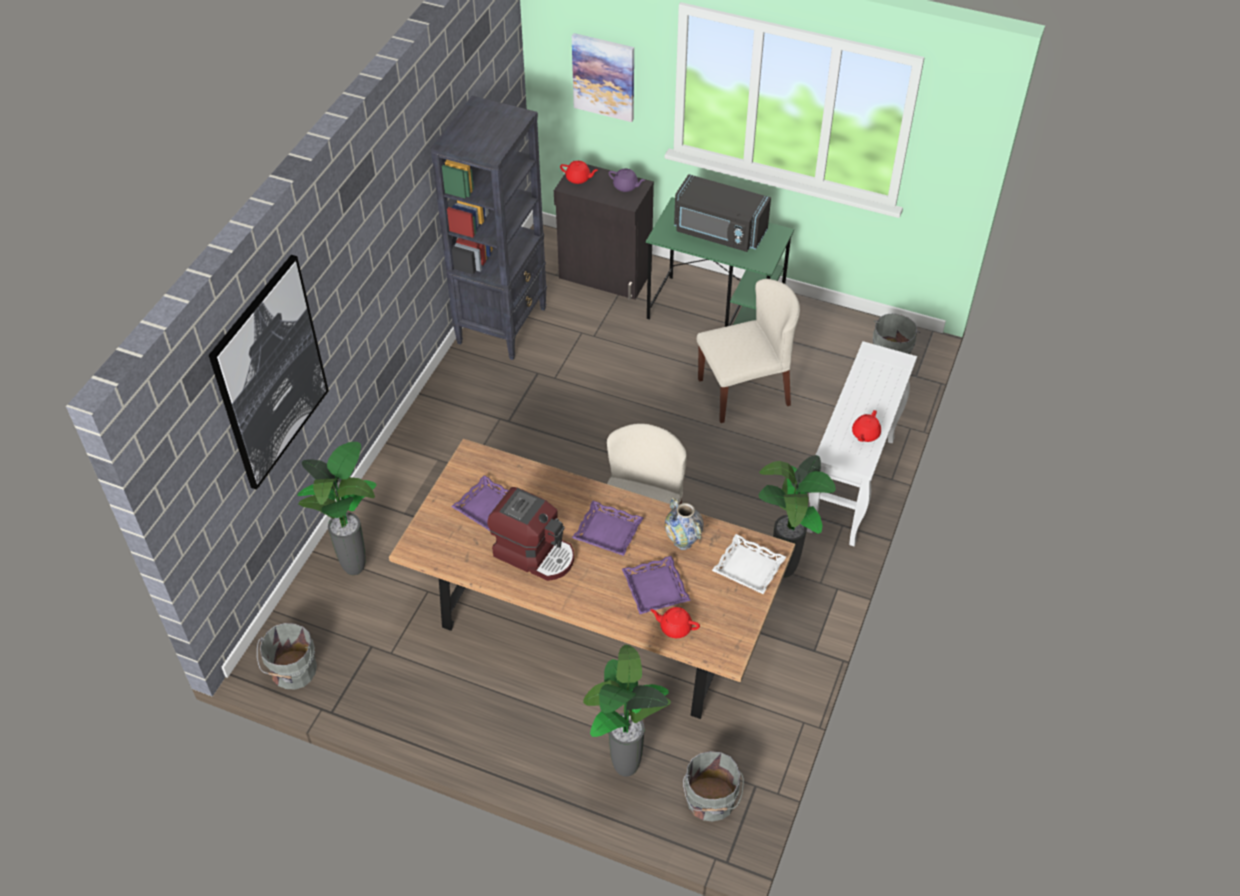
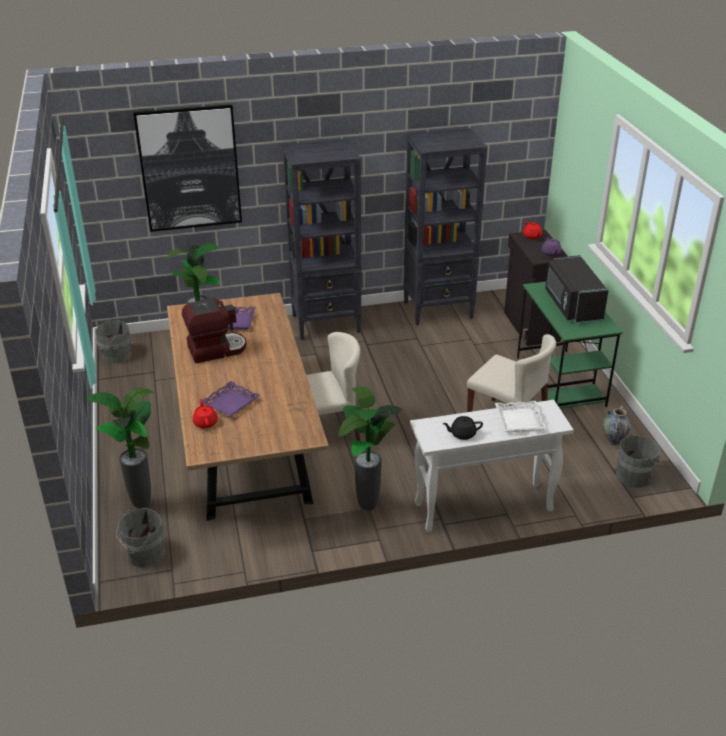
camera: 55 degrees right, 15 degrees down
(432, 432) = (326, 324): none -> black bookcase
(535, 553) = (216, 349): coffee machine -> coffee machine turned 105 degrees counterclockwise
(604, 76) = (579, 170): picture -> none
(607, 532) = (259, 367): purple tray -> none
(683, 542) = (280, 398): vase -> vase (613, 441)
(748, 568) = (285, 433): white tray -> white tray (519, 420)
(865, 434) = (462, 434): red teapot -> black teapot

